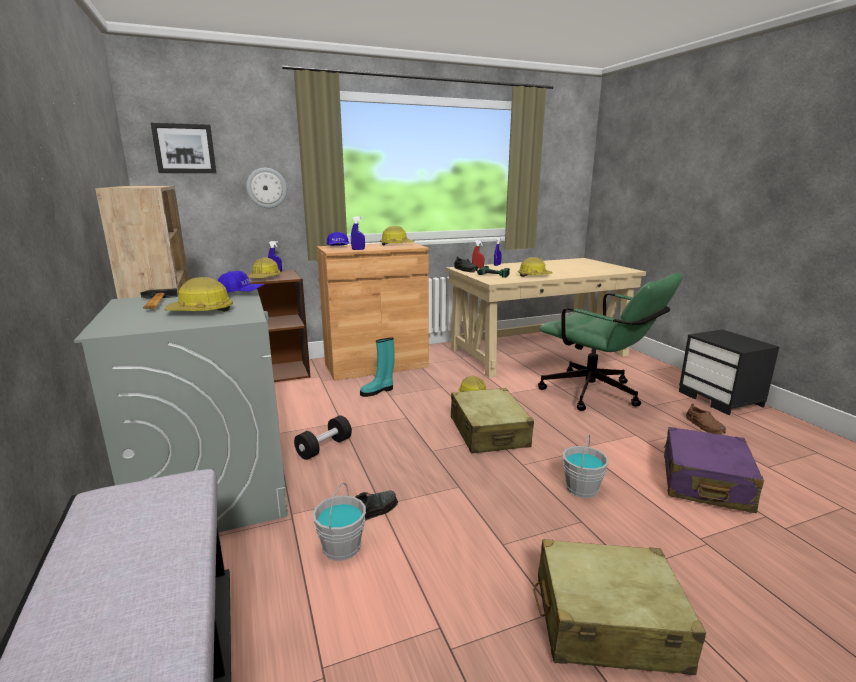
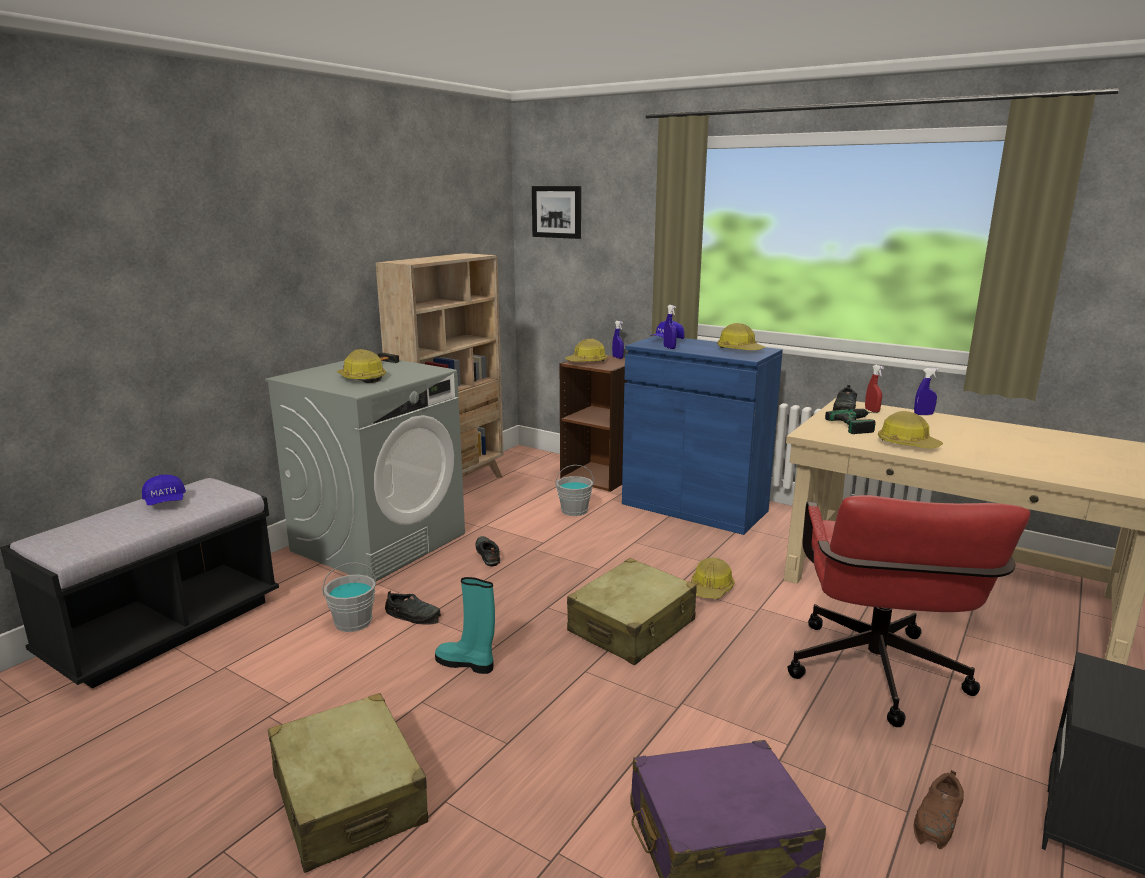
camera: 55 degrees right, 0 degrees up
(241, 294) = (428, 371): blue cap -> blue cap (165, 502)
(266, 188) = (626, 257): wall clock -> none
(324, 448) = (487, 554): black dumbbell -> black shoe
(376, 365) = (694, 507): brown cabinet -> blue cabinet
(378, 391) = (633, 533): turquoise boot -> turquoise boot (466, 664)
(581, 488) = (578, 727): grey bucket -> grey bucket (574, 510)
(598, 395) = (877, 680): green office chair -> red office chair

